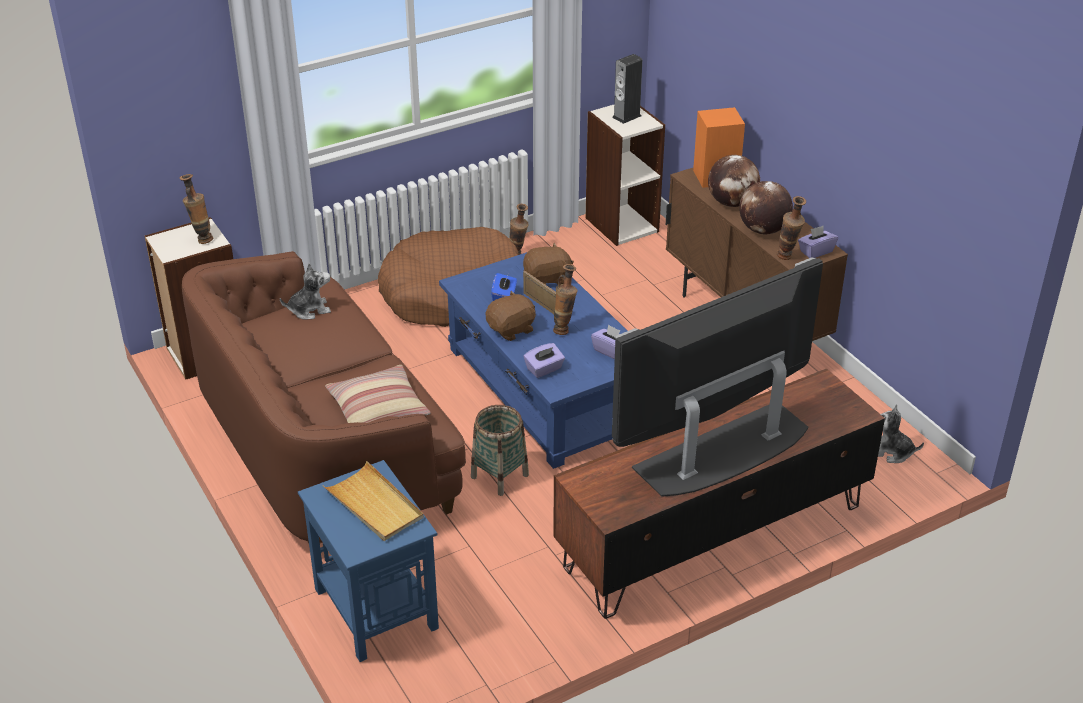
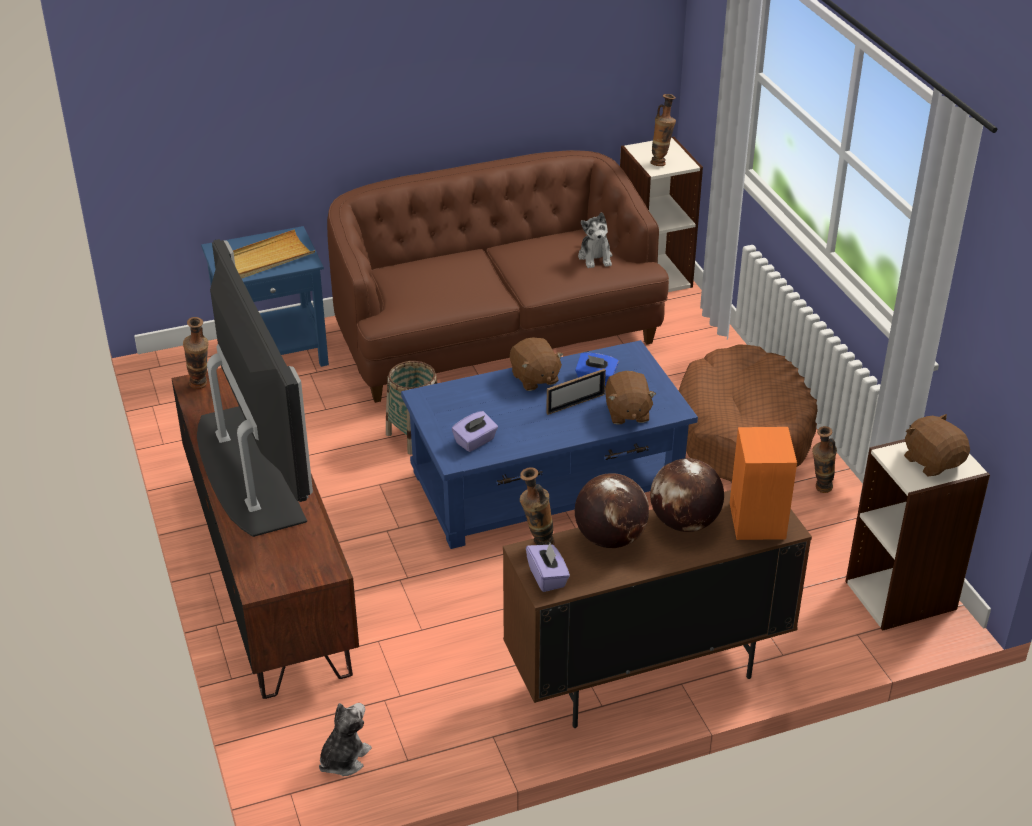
camera: 100 degrees right, 0 degrees up
(378, 409) = (424, 287): pillow -> none
(544, 369) = (458, 392): purple tissue box -> none
(564, 329) = (525, 414): vase -> vase (201, 387)
(626, 116) = (932, 461): speaker -> brown plush toy

